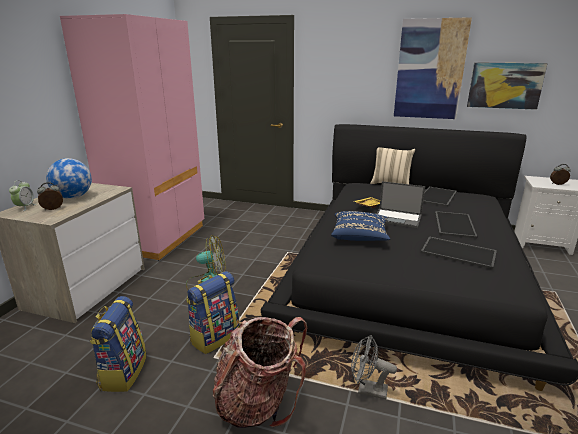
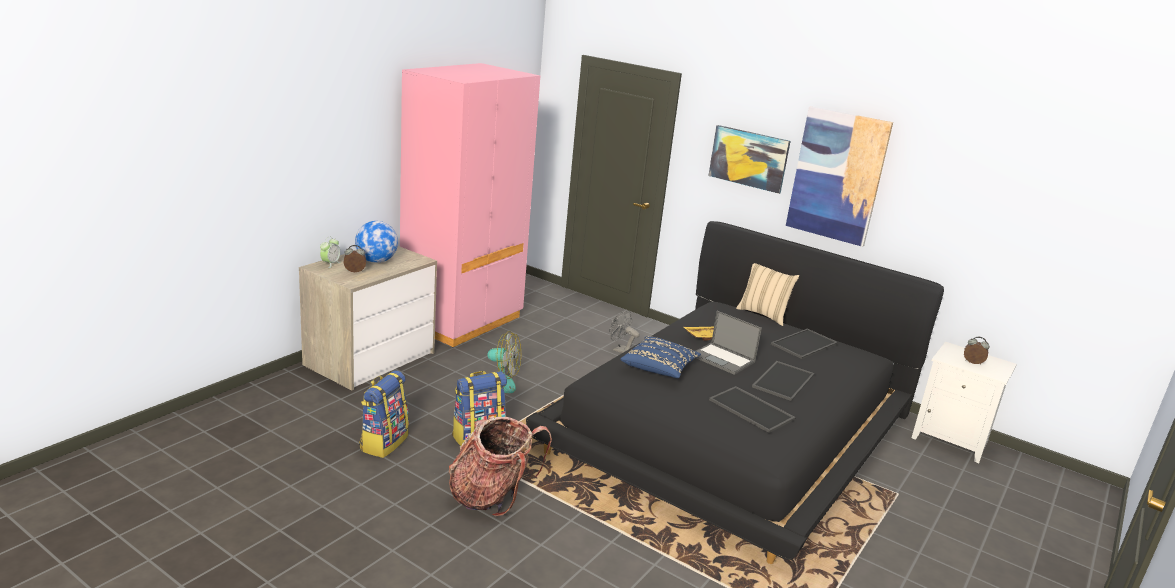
camera: 15 degrees right, 0 degrees up
(367, 390) = (598, 516): grey fan -> grey fan (621, 350)
(505, 85) = (929, 216): picture -> picture (749, 158)

